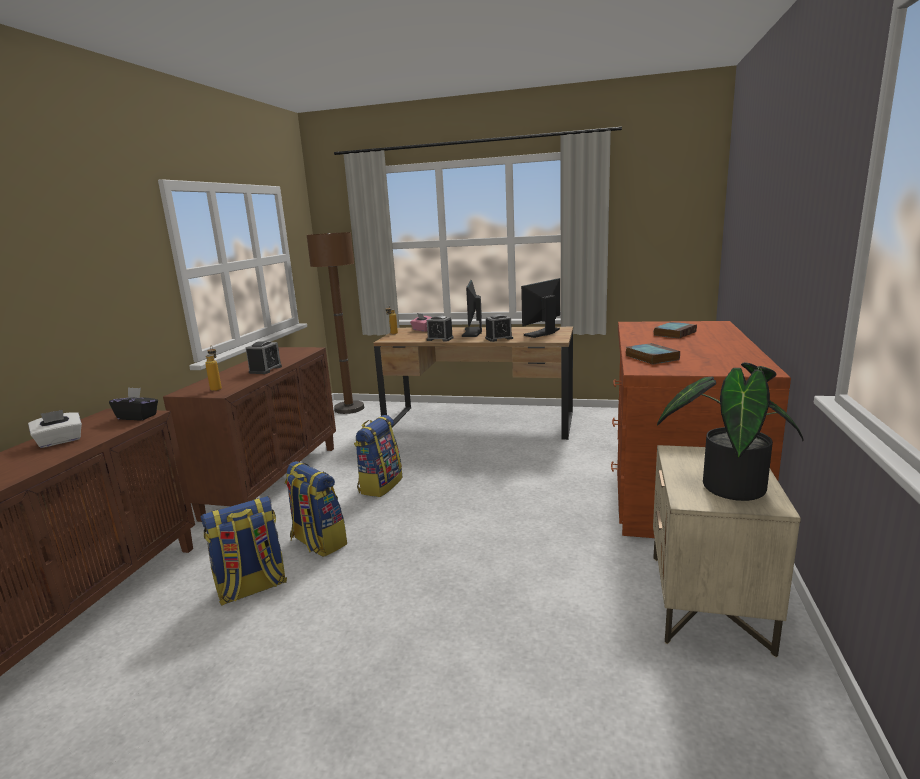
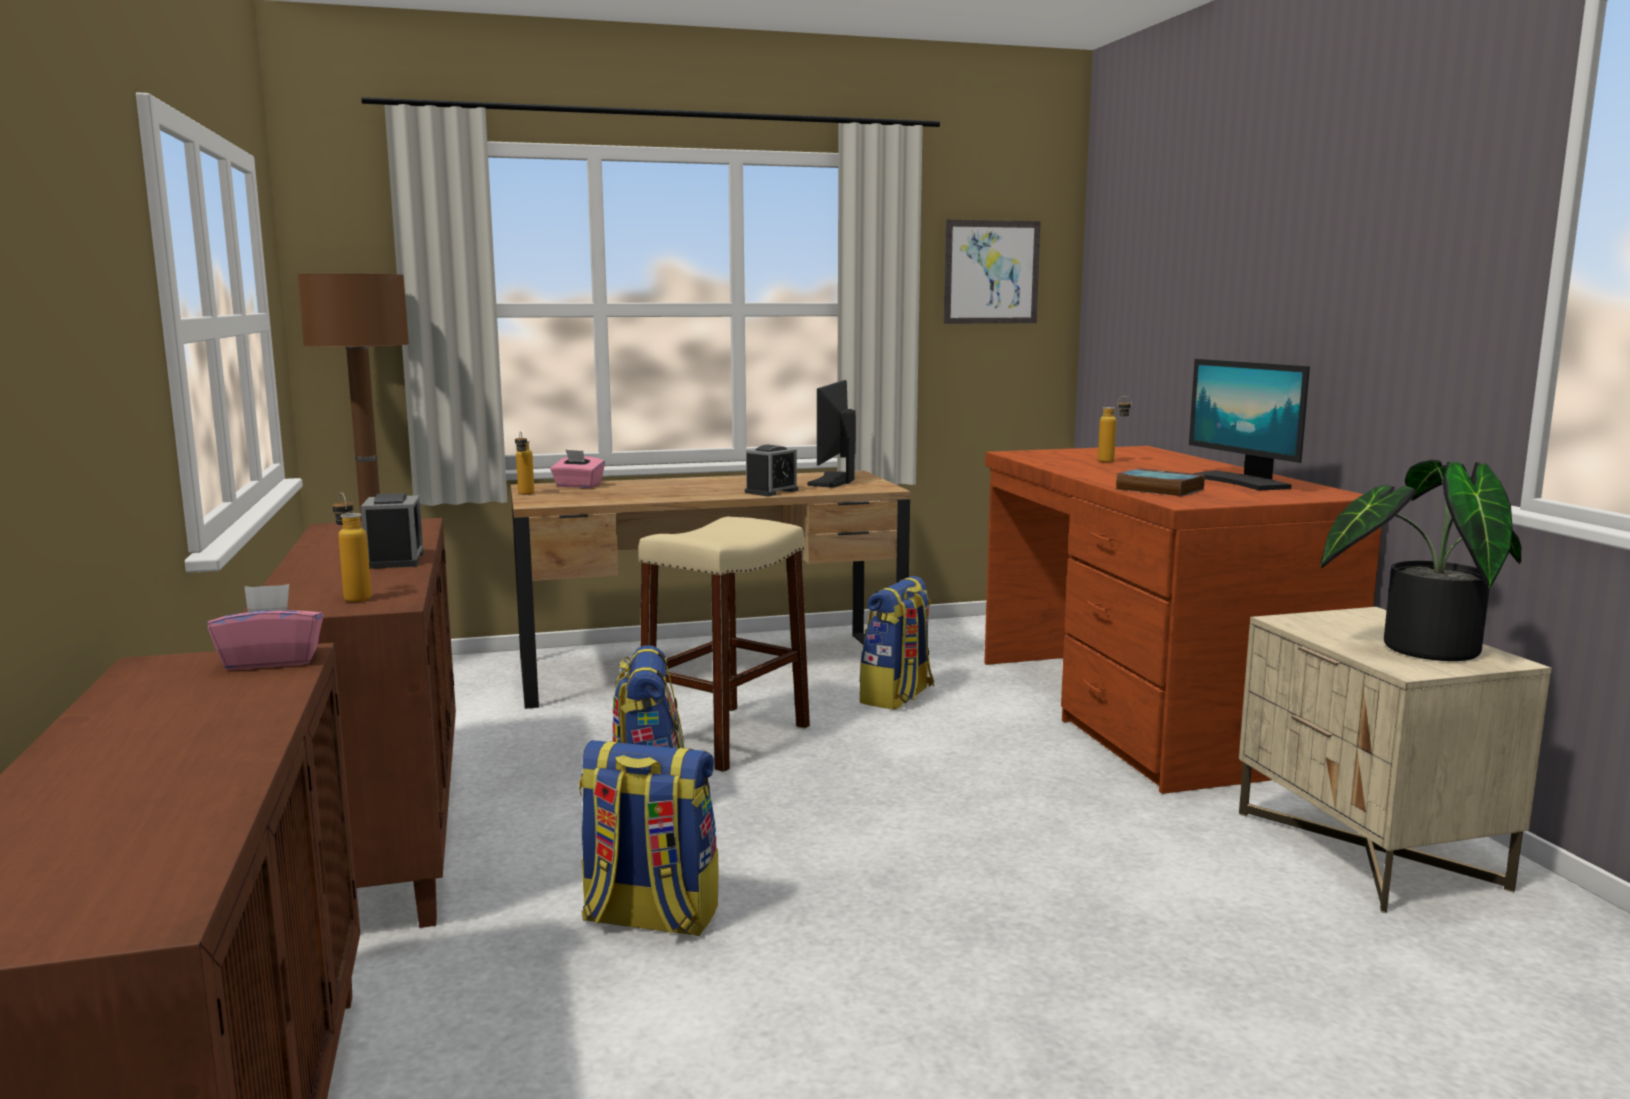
camera: 30 degrees left, 5 degrees down
(60, 441) = (161, 725): white tissue box -> none
(137, 417) = (272, 661): black tissue box -> pink tissue box
(251, 588) = (611, 1028): backpack -> backpack (897, 697)
(440, 339) = (653, 497): alarm clock -> none
(445, 460) = (726, 737): none -> beige stool
(472, 332) = (696, 485): monitor -> monitor (1242, 482)
(660, 212) = (991, 272): none -> picture
(674, 333) = (1113, 461): book -> bottle

